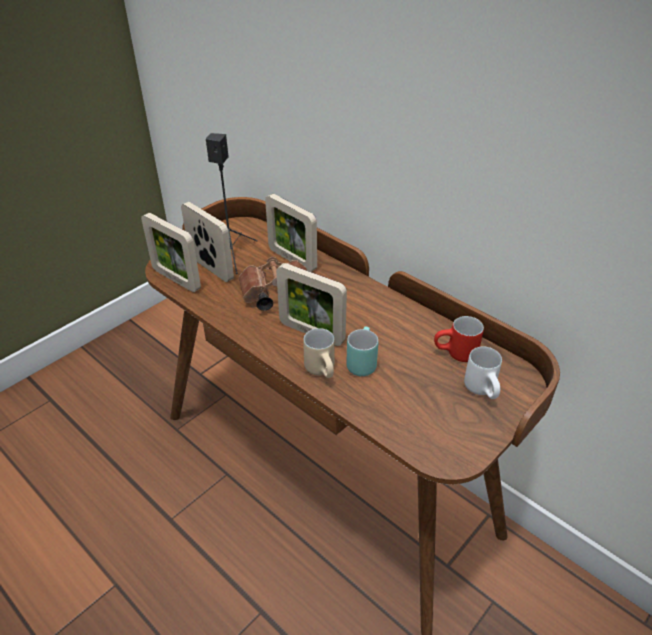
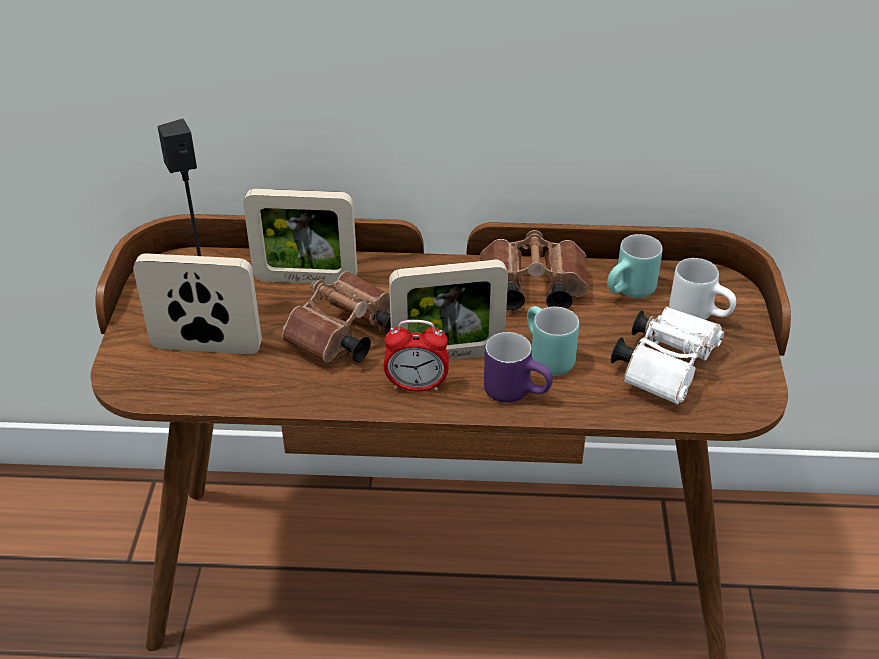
camera: 40 degrees left, 0 degrees up
(176, 279) = (174, 388): picture frame -> none
(278, 338) = (416, 386): none -> alarm clock
(324, 371) = (517, 391): beige mug -> purple mug
(397, 323) = (529, 291): none -> brown binoculars
(424, 407) = (666, 366): none -> white binoculars
(456, 355) = (631, 293): red mug -> turquoise mug

